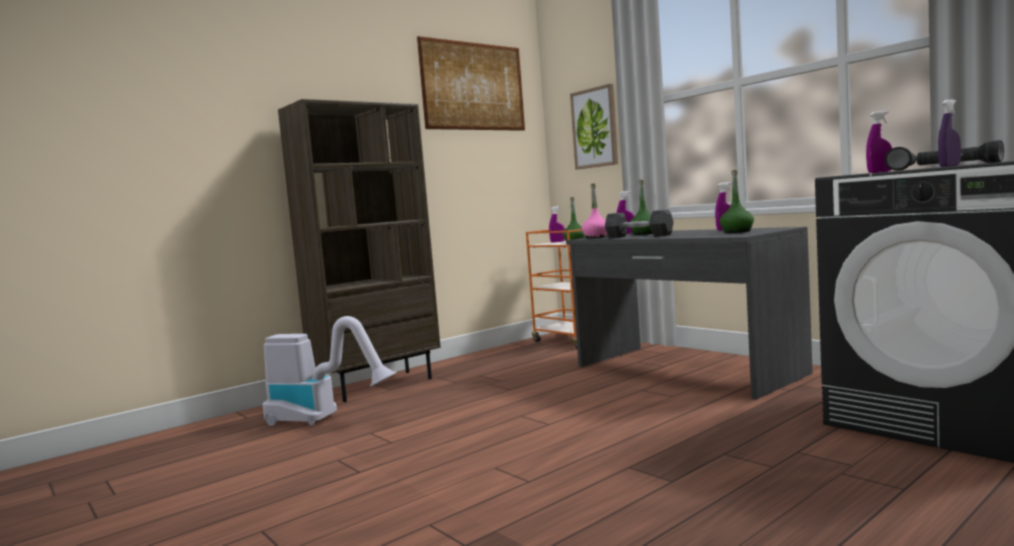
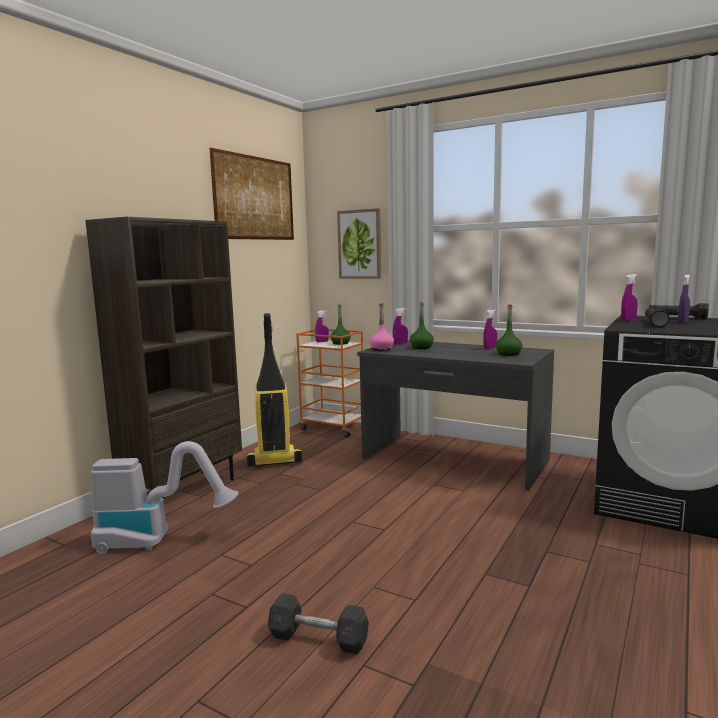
camera: 20 degrees left, 5 degrees up
(483, 366) = (274, 462): none -> vacuum cleaner
(639, 236) = (425, 353): grey dumbbell -> grey dumbbell (318, 639)

